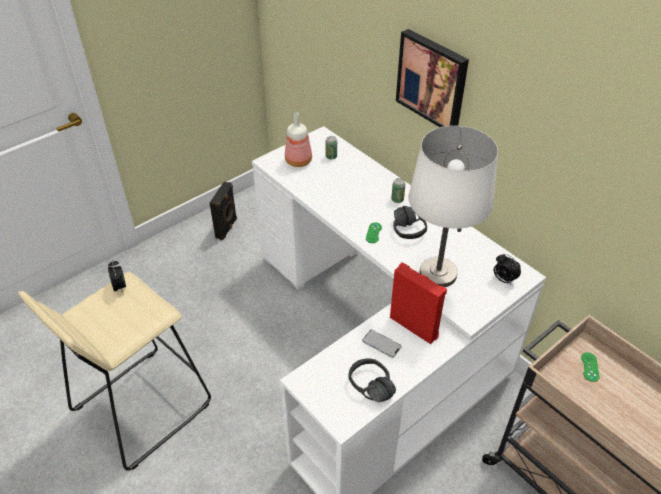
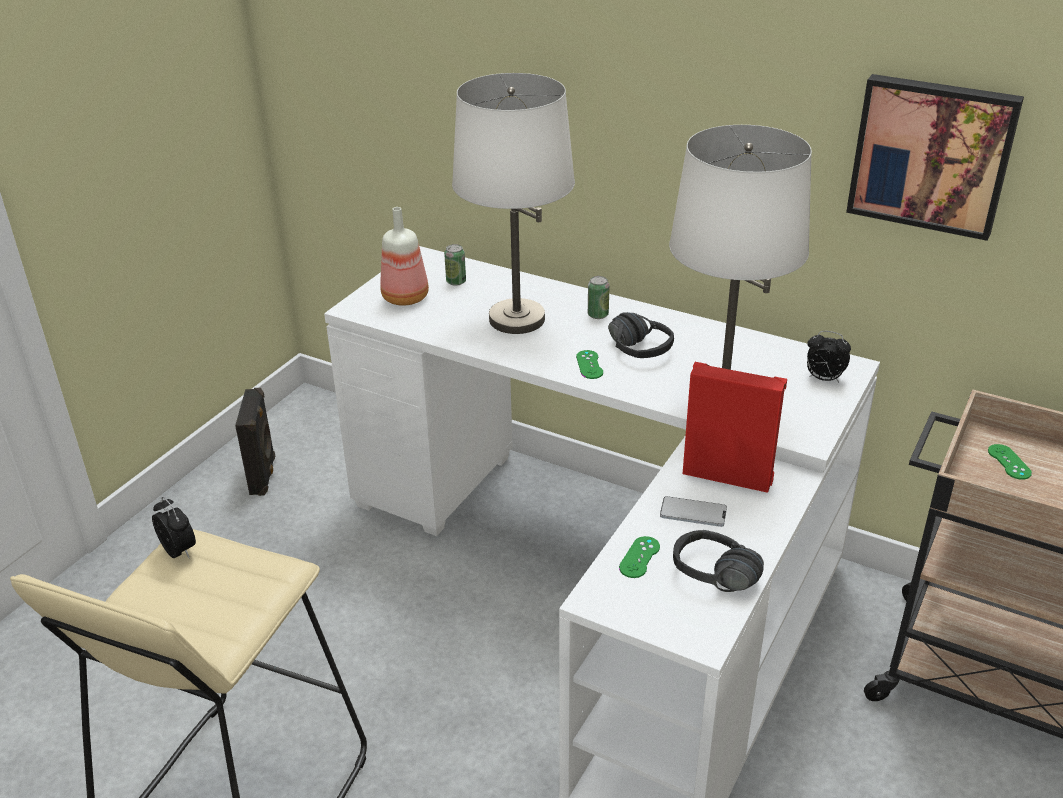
camera: 20 degrees left, 10 degrees down
(337, 363) = (639, 557): none -> green game controller
(350, 191) = (516, 319): none -> white table lamp
(433, 80) = (627, 97): picture -> picture (932, 154)

